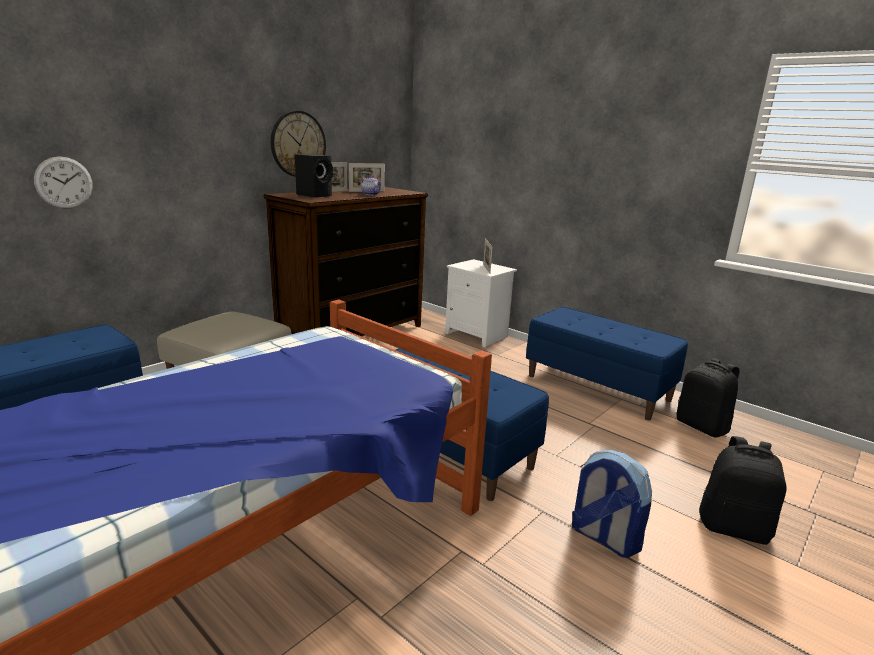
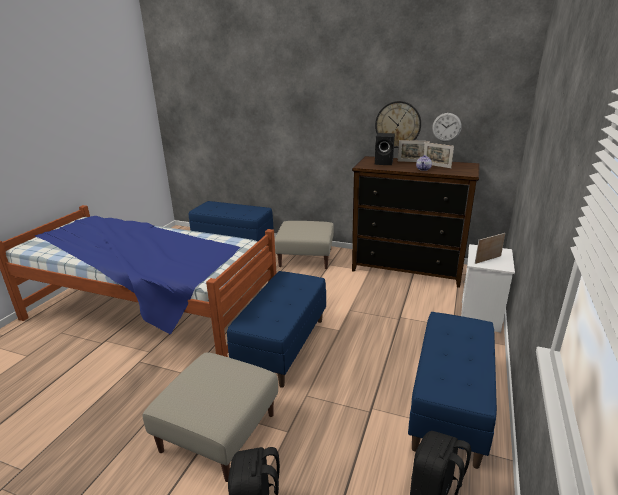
camera: 70 degrees right, 5 degrees up
(64, 182) = (263, 138): wall clock -> wall clock (446, 127)
(603, 537) = (218, 431): backpack -> beige ottoman

